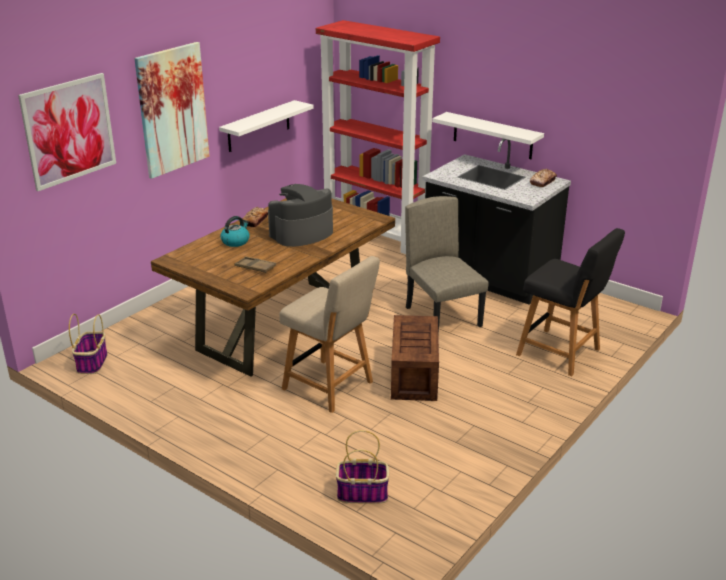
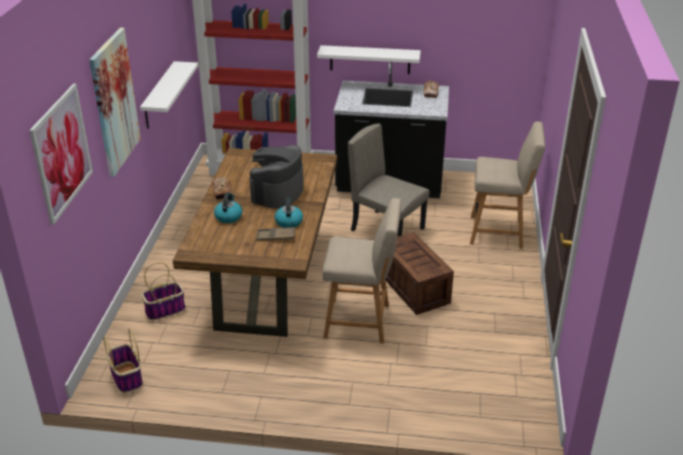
camera: 30 degrees left, 5 degrees up
(281, 259) = (288, 222): none -> kettle
(363, 493) = (471, 400): basket -> basket (165, 310)
(562, 353) = (500, 232): black chair -> beige chair

